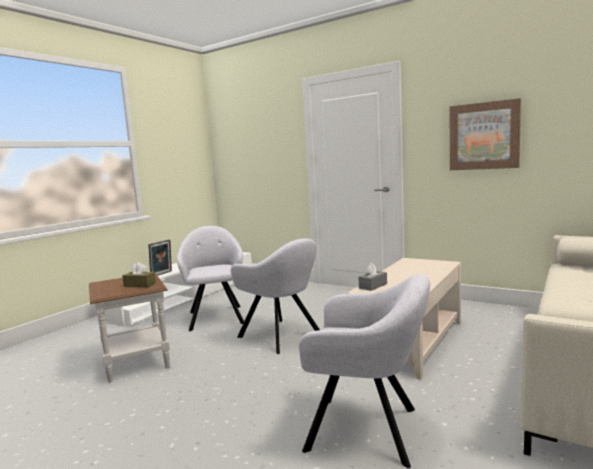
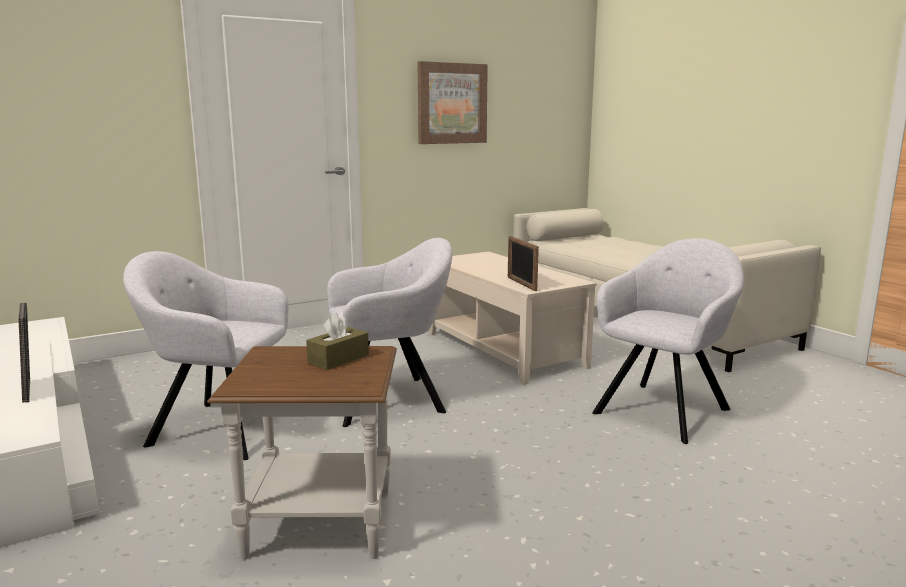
camera: 65 degrees left, 5 degrees up
(373, 286) = (521, 284): grey tissue box -> picture frame

